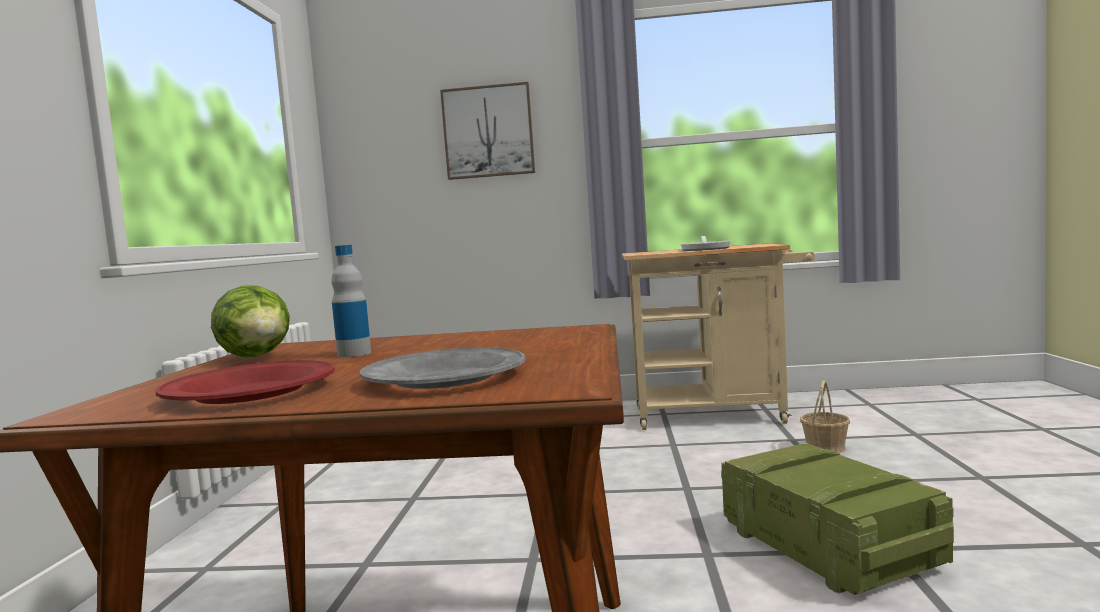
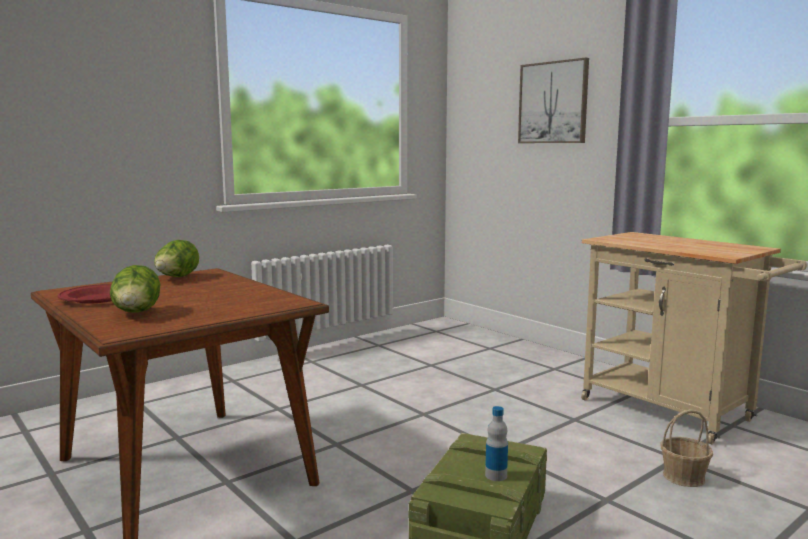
camera: 45 degrees right, 5 degrees up
(354, 354) = (192, 288): bottle -> bottle (496, 475)
(444, 377) = (137, 313): grey plate -> lettuce
(706, 249) = (675, 245): frying pan -> none

